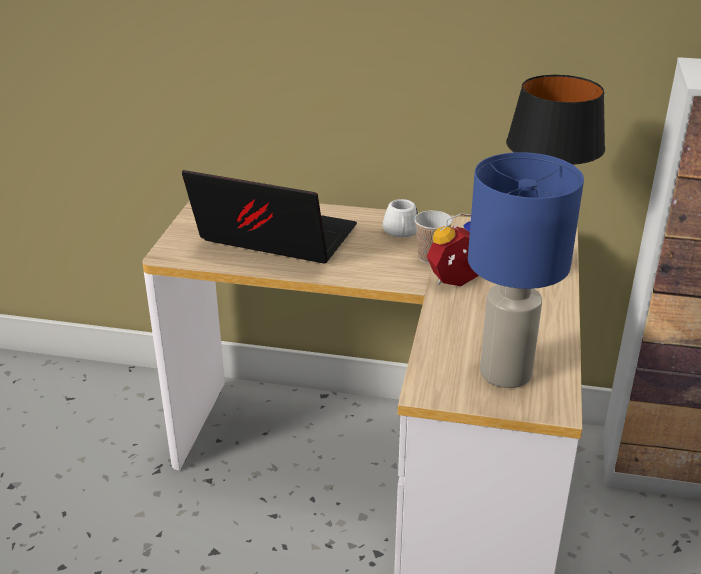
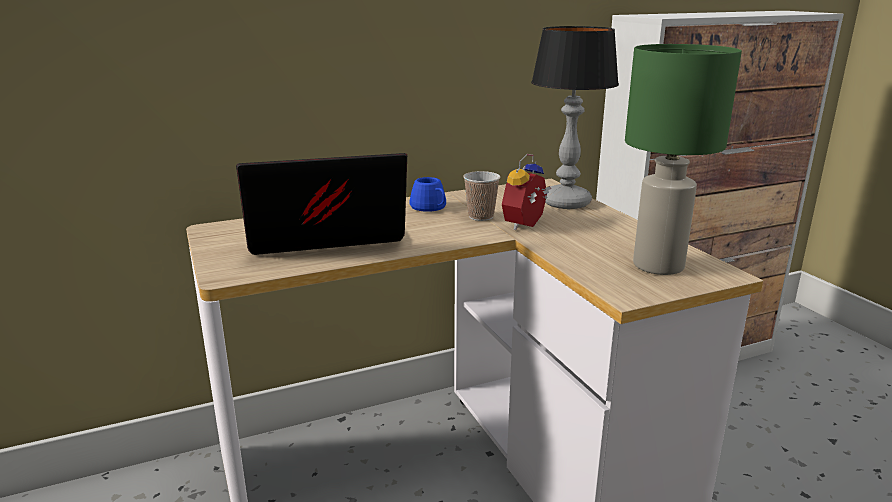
camera: 35 degrees left, 10 degrees down
(401, 232) = (430, 208): white mug -> blue mug
(505, 374) = (659, 266): blue table lamp -> green table lamp

